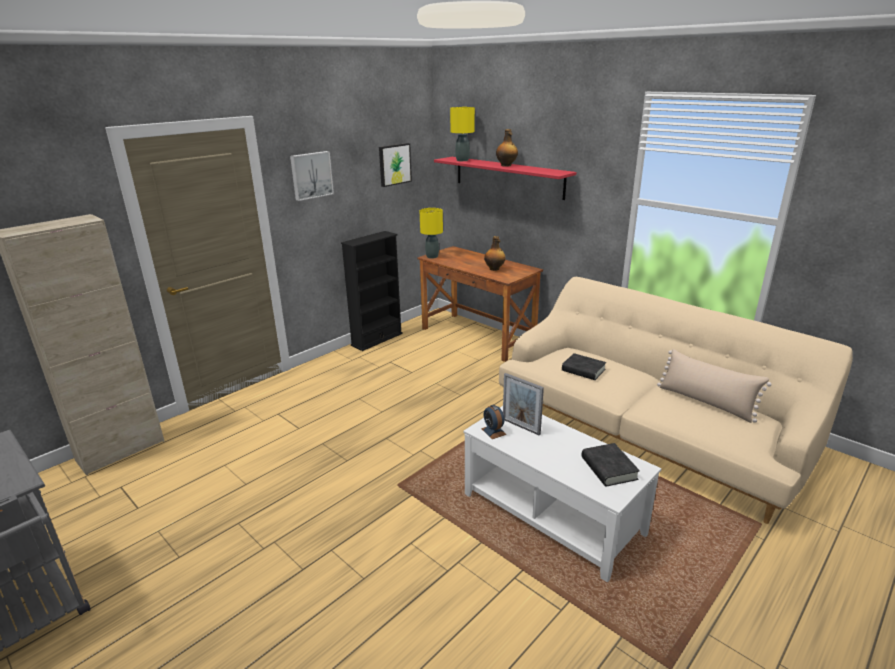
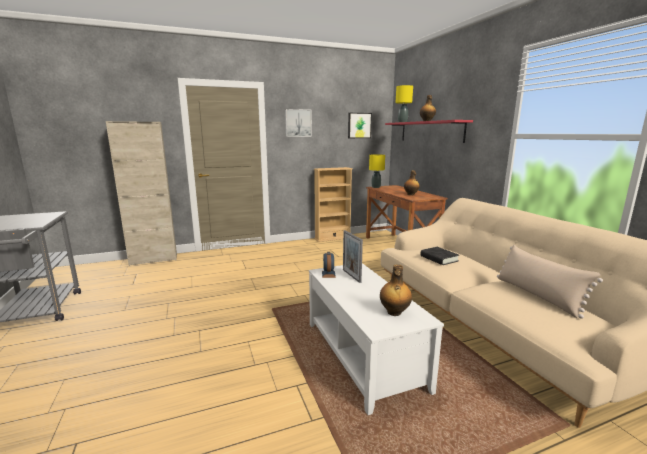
camera: 25 degrees right, 10 degrees down
(377, 339) = (332, 238): black bookcase -> beige bookcase
(608, 468) = (394, 312): black book -> bottle

